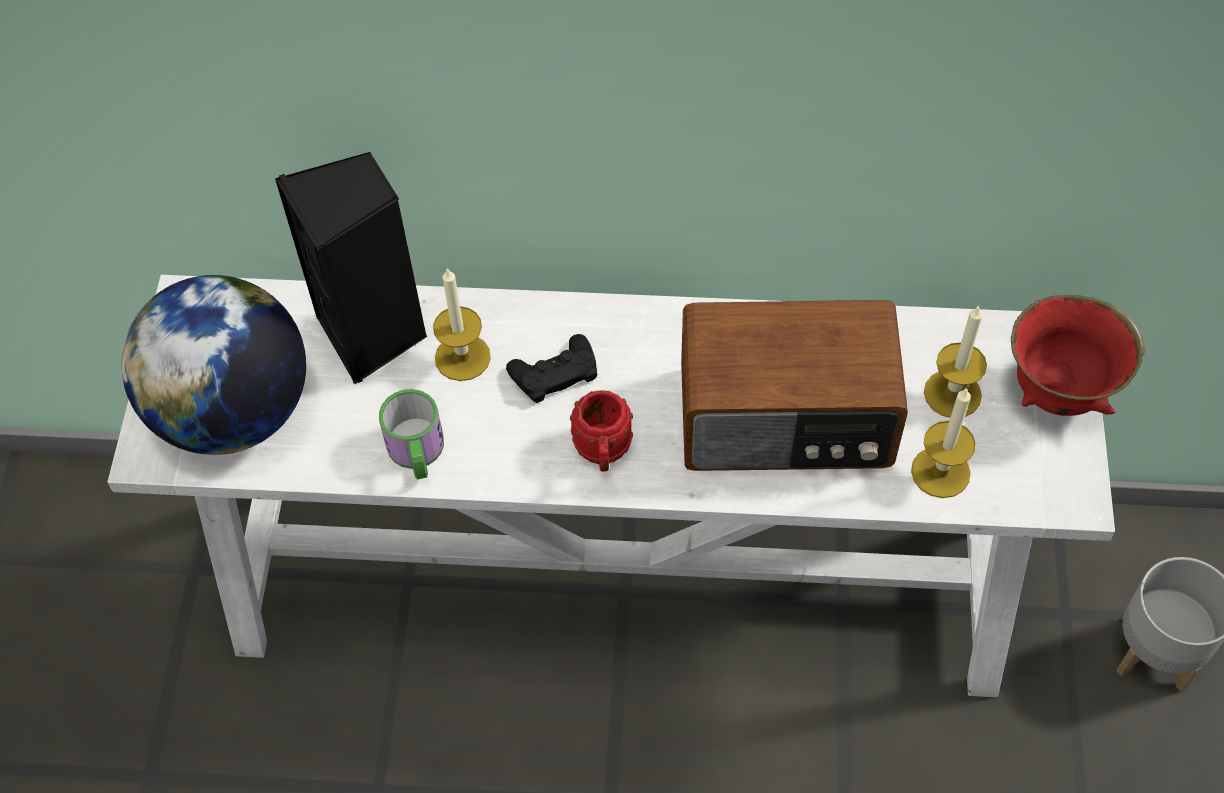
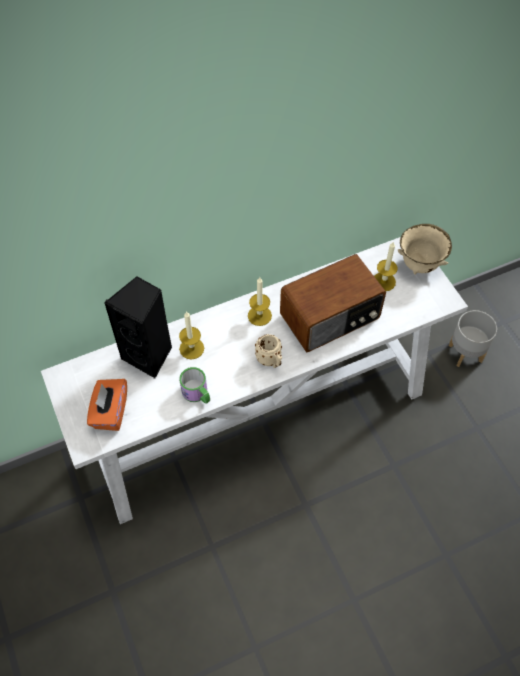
camera: 30 degrees left, 0 degrees up
(234, 411) = (110, 412): globe -> orange tissue box
(554, 373) = (232, 338): black game controller -> none
(603, 454) = (270, 361): red mug -> beige mug
(940, 472) = (397, 312): candle -> candle (259, 315)
(1058, 393) = (420, 265): red bowl -> beige bowl

